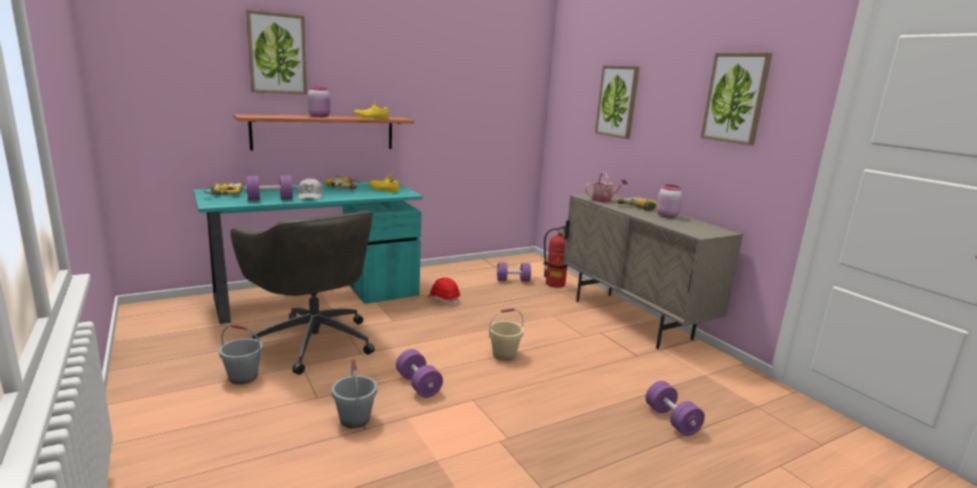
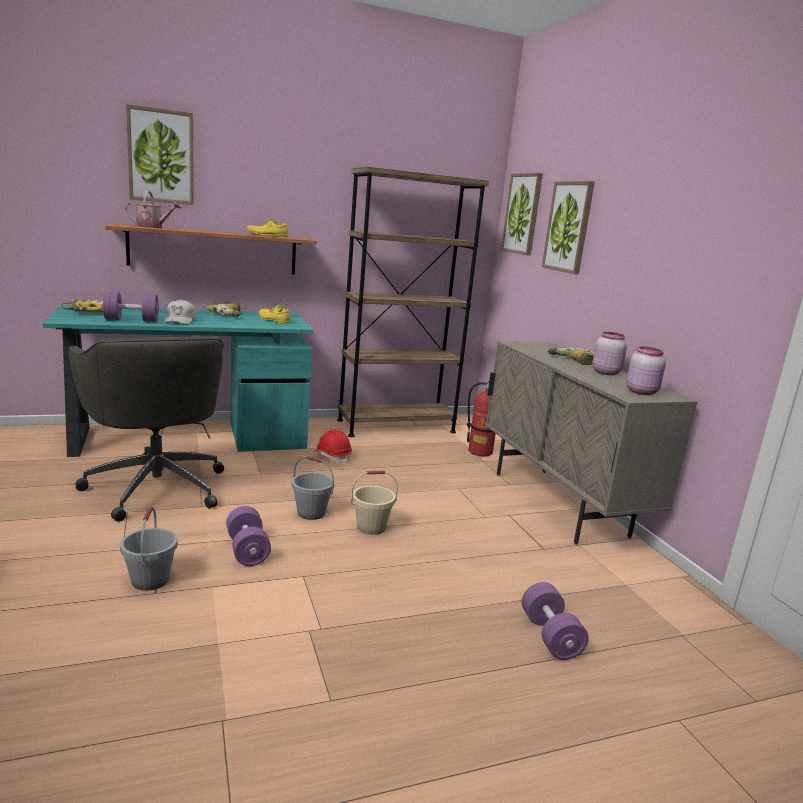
camera: 10 degrees right, 0 degrees up
(243, 377) = (56, 517): grey bucket -> grey bucket (311, 513)
(320, 116) = (205, 231): pink jar -> pink jar (642, 392)
(480, 269) = (396, 426): none -> brown bookcase
(513, 280) = (429, 443): purple dumbbell -> none
(604, 200) = (536, 349): watering can -> watering can (153, 227)
(735, 98) = (700, 219): picture -> picture (522, 214)

